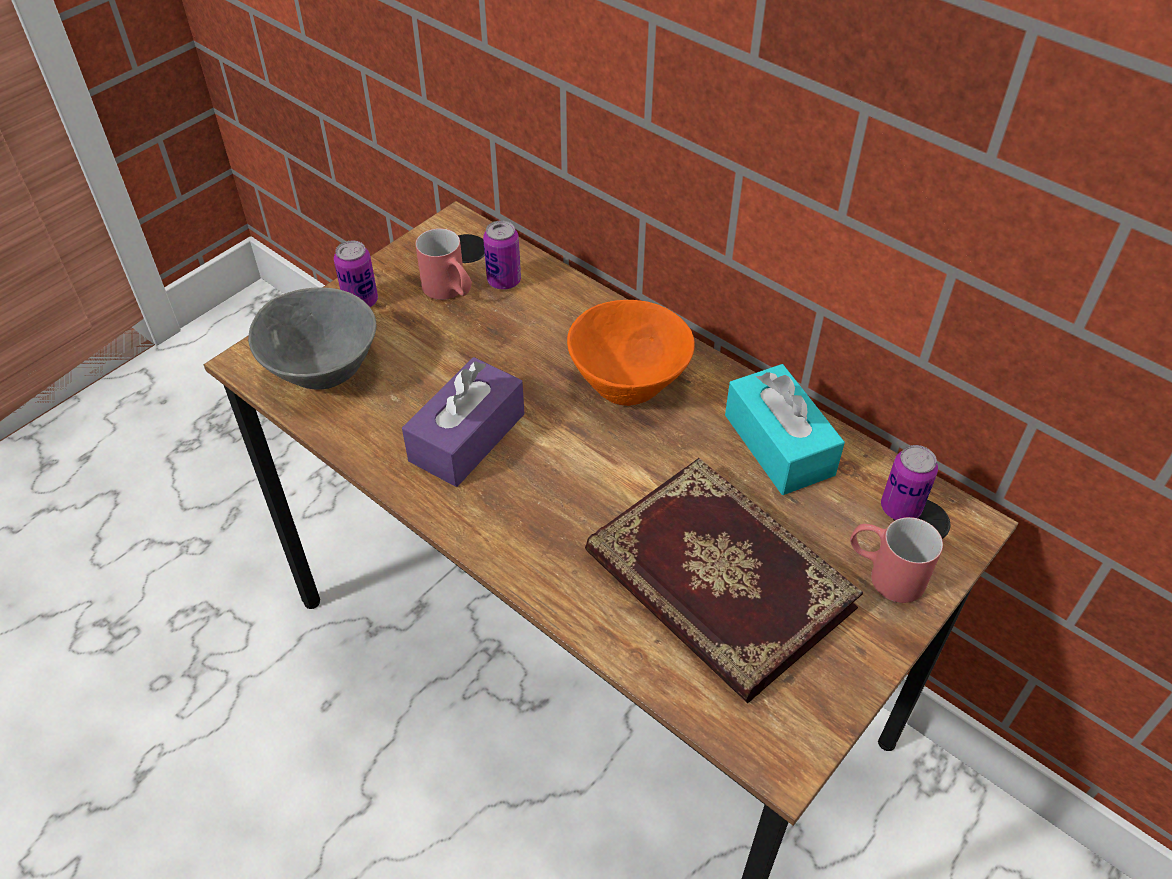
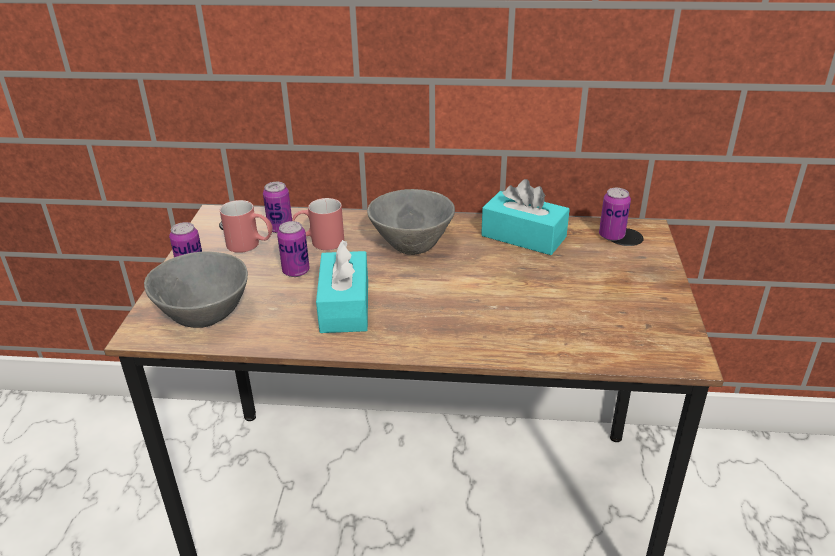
camera: 35 degrees left, 15 degrees down
(463, 356) = (296, 271): none -> can
(467, 437) = (345, 306): purple tissue box -> turquoise tissue box
(632, 383) = (414, 243): orange bowl -> grey bowl
(716, 583) = (564, 305): book -> none
(884, 573) = (636, 264): red mug -> red mug (319, 242)

